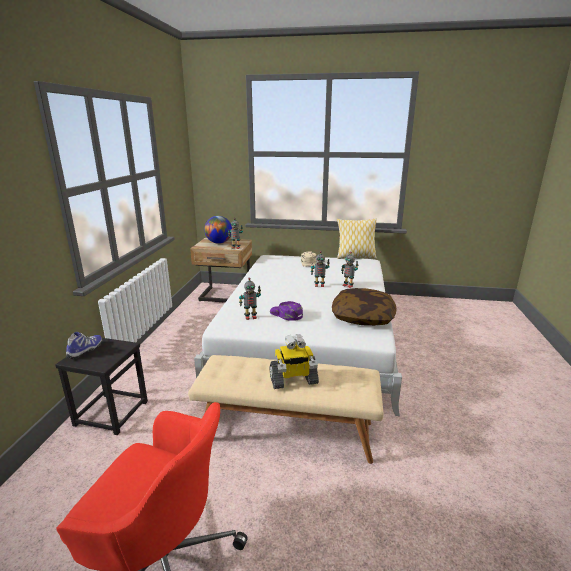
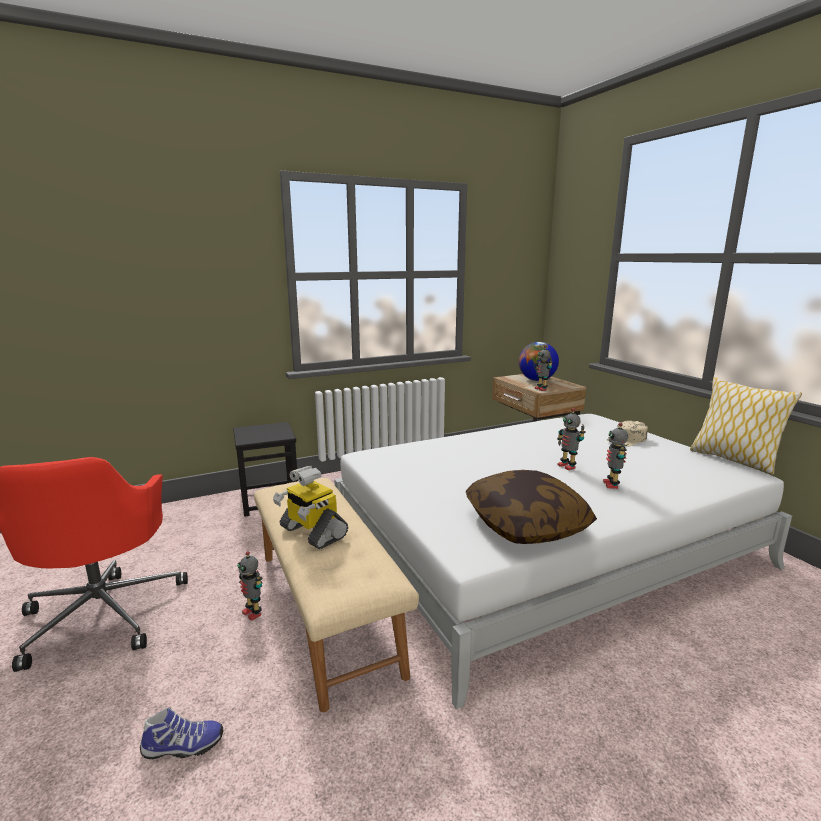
camera: 55 degrees right, 5 degrees down
(86, 350) = (262, 427): shoe -> shoe (183, 747)
(250, 317) = (409, 460): toy robot -> toy robot (253, 613)
(286, 314) = (445, 474): purple cap -> none

